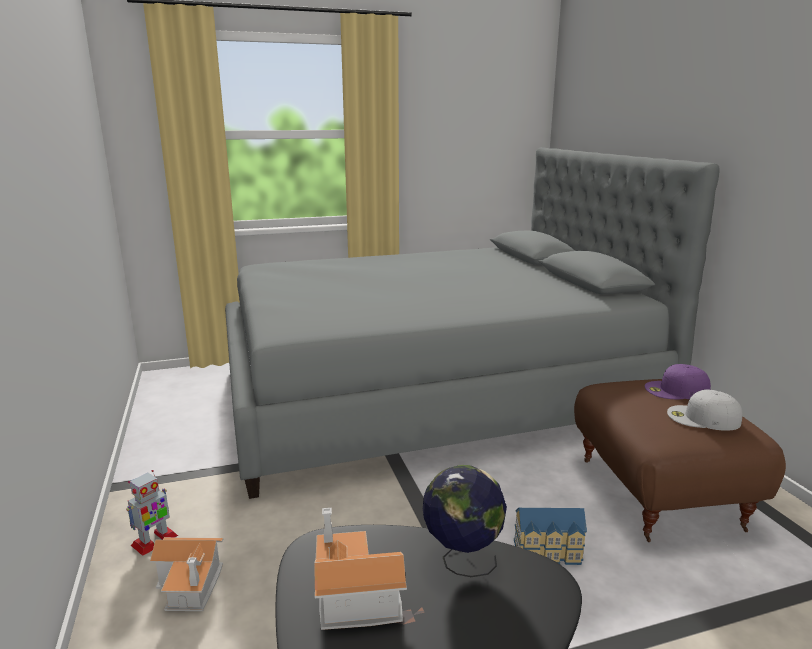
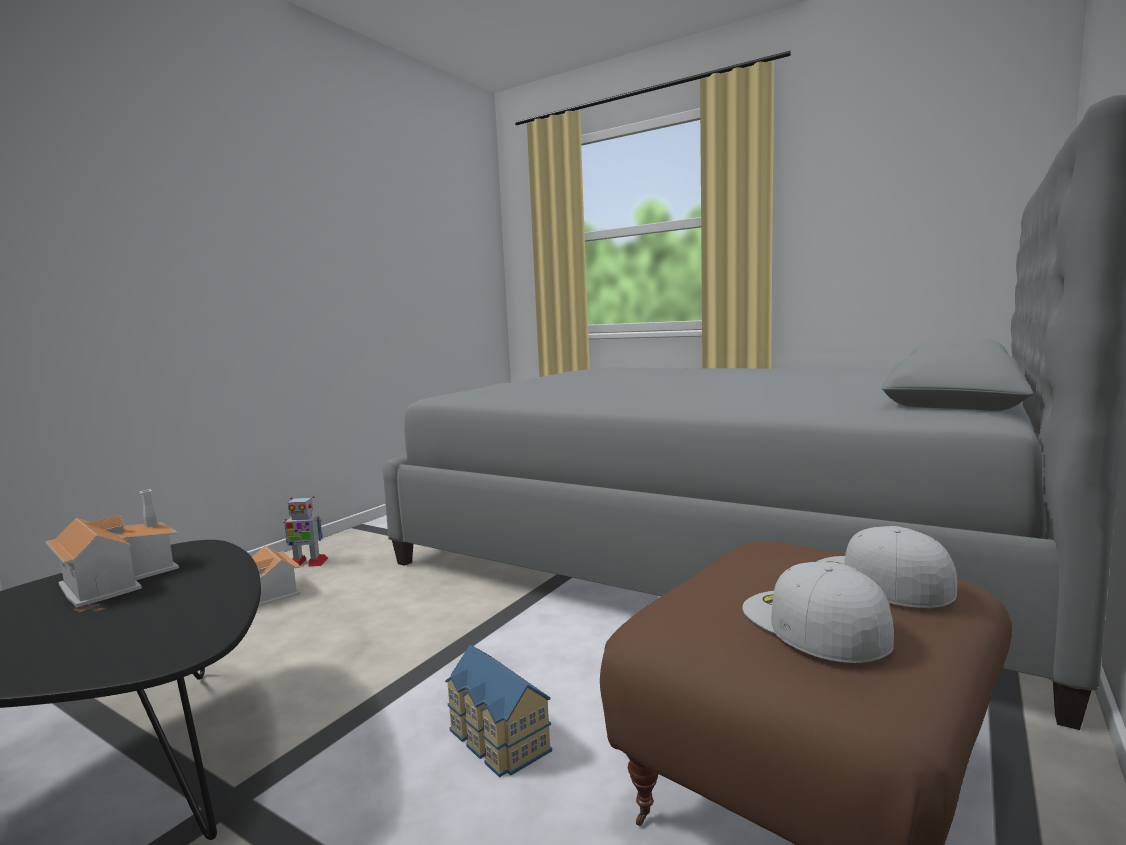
camera: 50 degrees right, 10 degrees down
(462, 560) = (201, 599): globe -> none
(676, 390) = (877, 580): purple cap -> white cap

